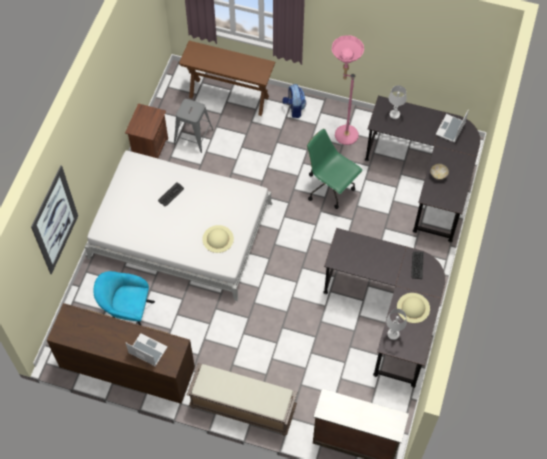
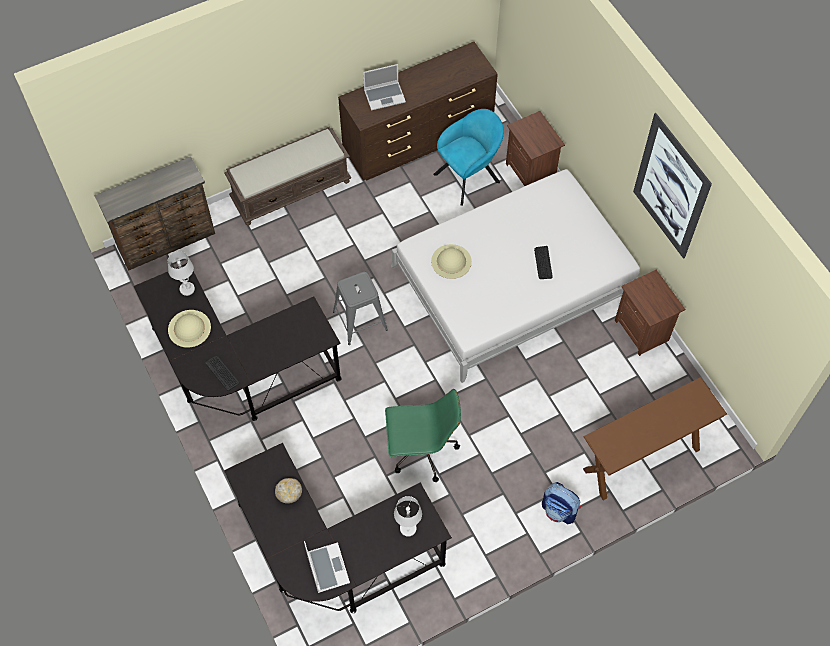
camera: 135 degrees right, 0 degrees up
(55, 220) = (565, 76): picture -> picture (670, 187)
(90, 284) = (531, 172): none -> brown nightstand
(193, 136) = (619, 381): grey stool -> grey stool (359, 320)
(341, 133) = (477, 527): pink floor lamp -> none

